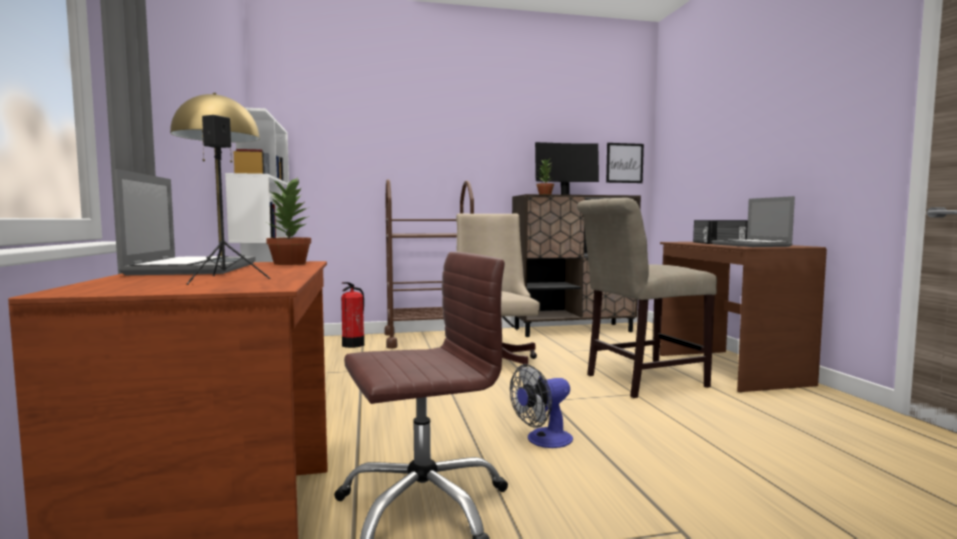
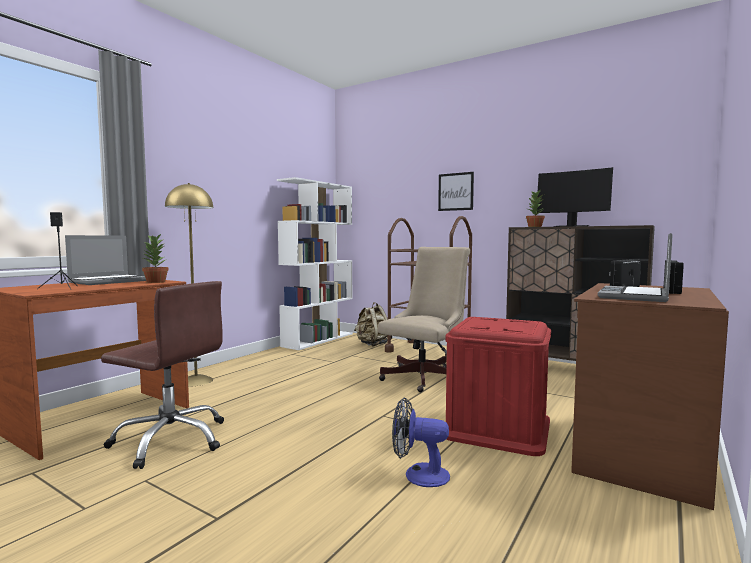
camera: 45 degrees right, 0 degrees up
(353, 344) = (372, 344): fire extinguisher -> beige backpack
(543, 440) = (304, 436): fan -> fan (418, 474)
(624, 163) = (666, 185): picture -> picture (455, 191)
(639, 381) = (497, 427): beige chair -> red storage box

